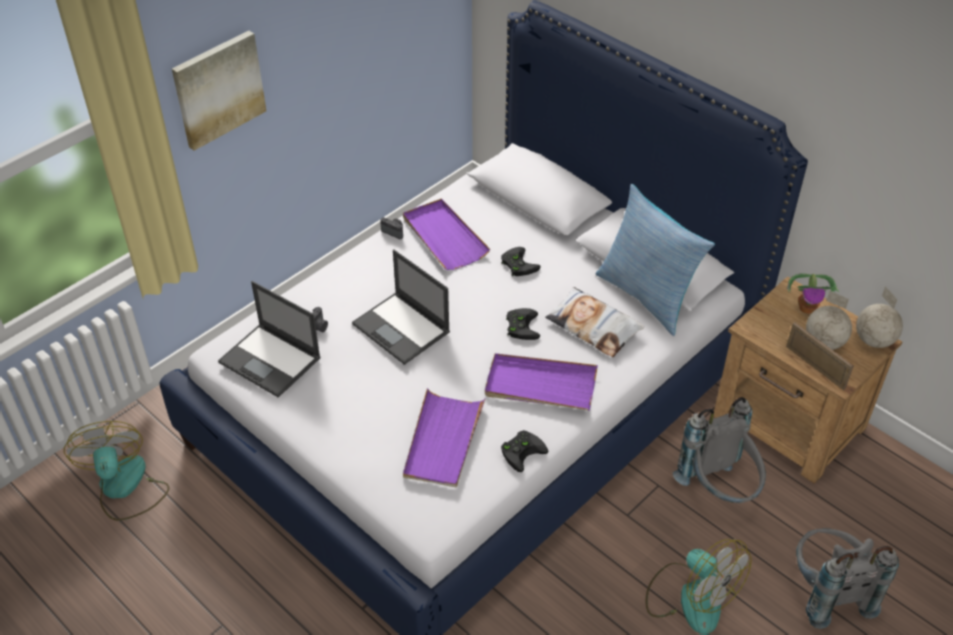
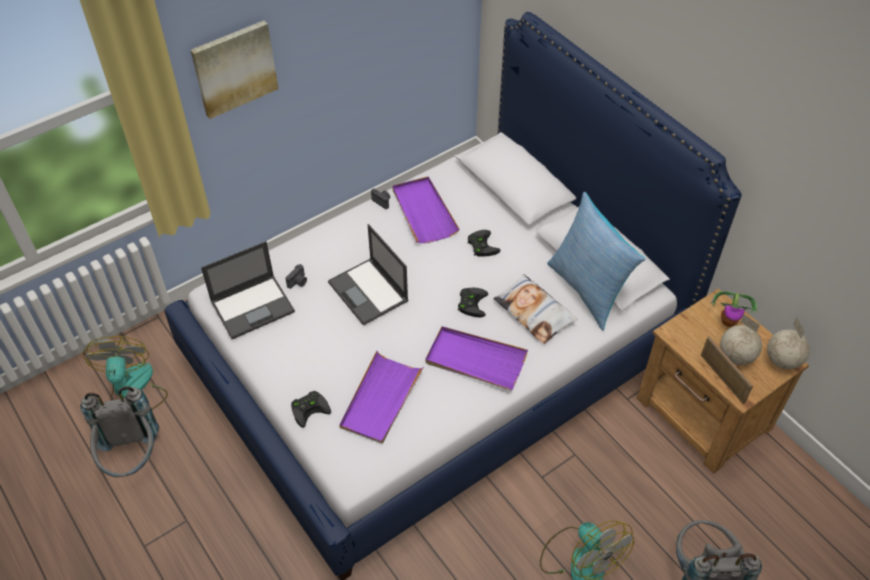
camera: 10 degrees right, 5 degrees up
(271, 360) = (253, 306): laptop -> laptop turned 75 degrees counterclockwise
(522, 450) = (446, 418): black game controller -> black game controller (310, 408)
(719, 491) = (627, 467): grey backpack -> grey backpack (132, 460)

